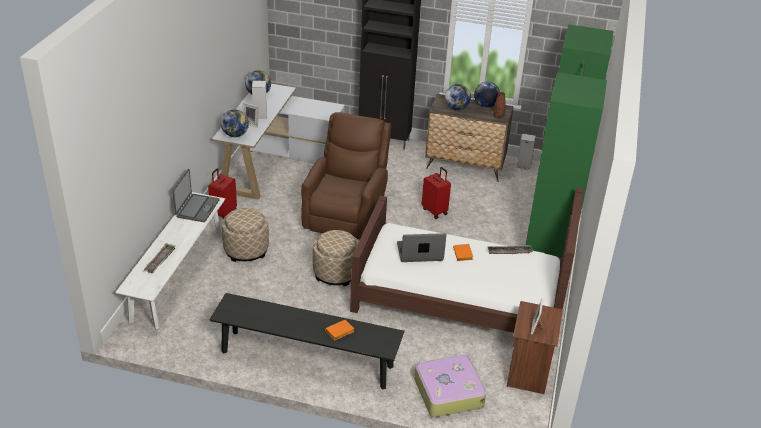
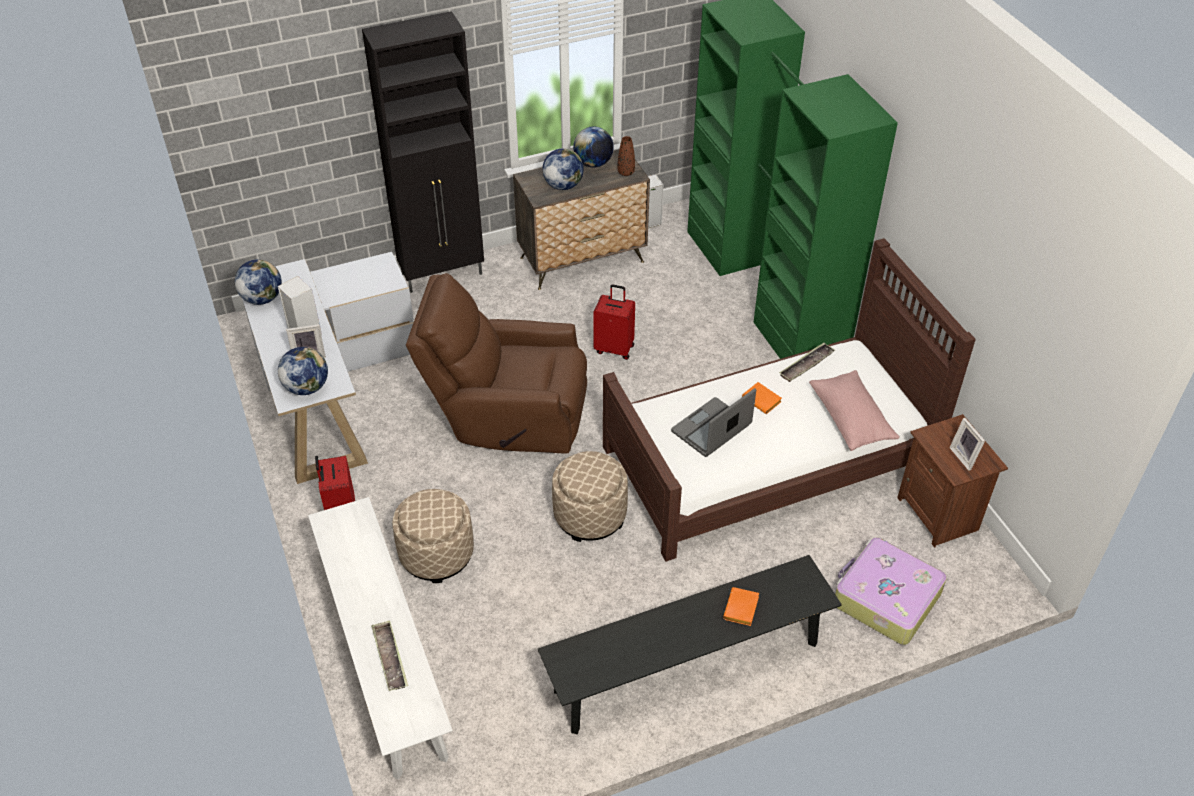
camera: 35 degrees left, 10 degrees up
(197, 208) = (347, 538): laptop -> none
(346, 212) = (507, 415): brown armchair -> brown armchair turned 60 degrees counterclockwise
(503, 286) = (851, 419): none -> pink pillow

